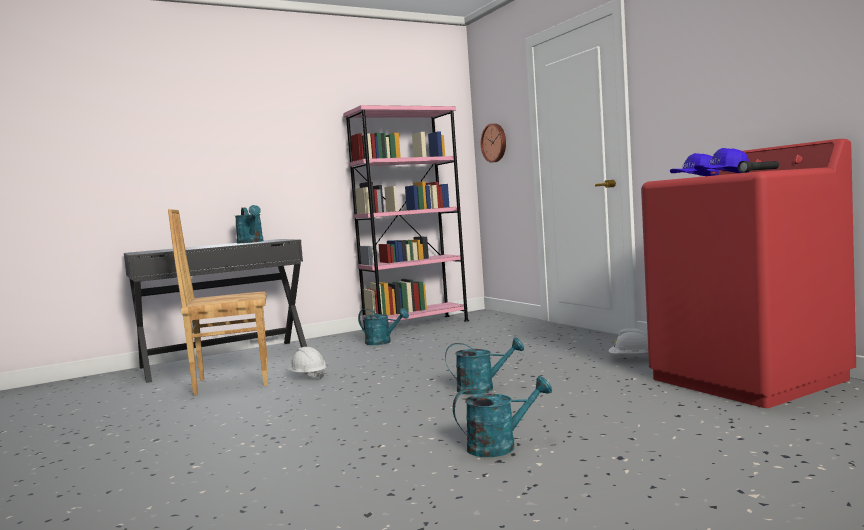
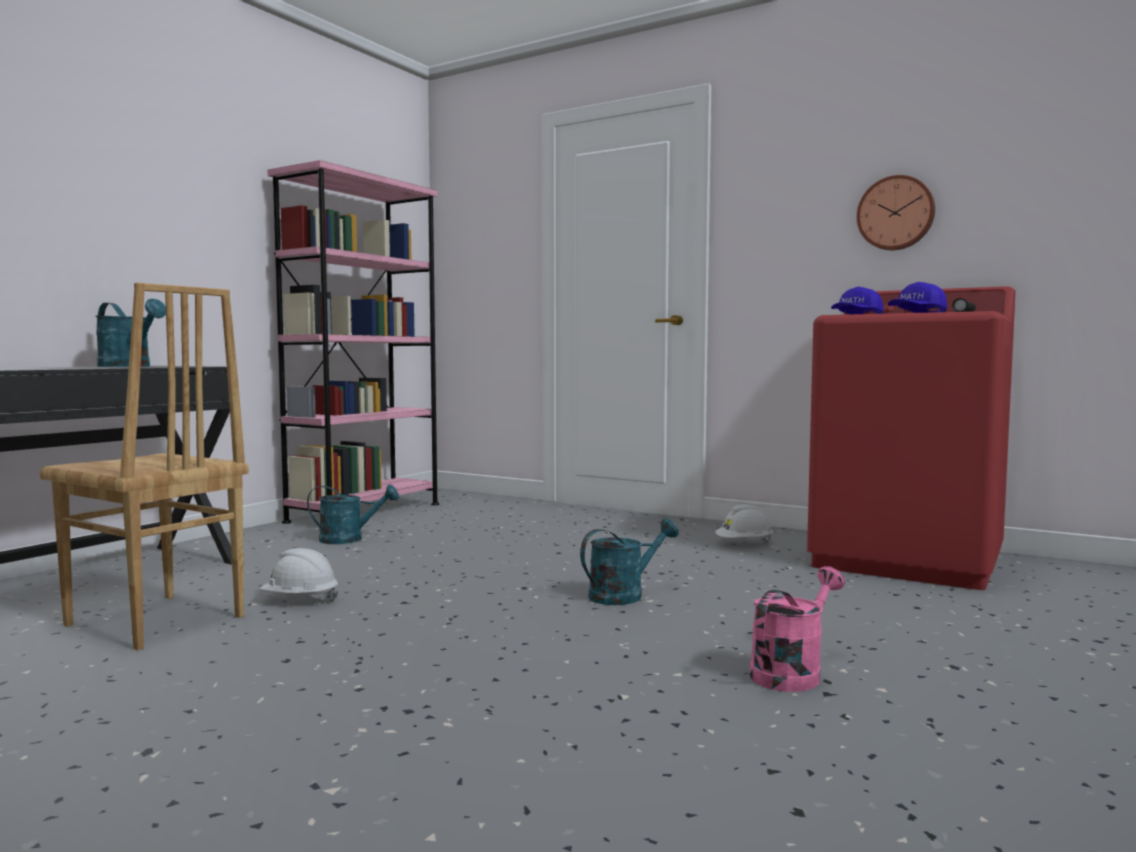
camera: 30 degrees left, 0 degrees up
(232, 382) = (153, 622): brown chair -> brown chair turned 105 degrees counterclockwise
(495, 143) = (473, 252): wall clock -> wall clock (895, 213)
(500, 446) = (792, 672): turquoise watering can -> pink watering can

